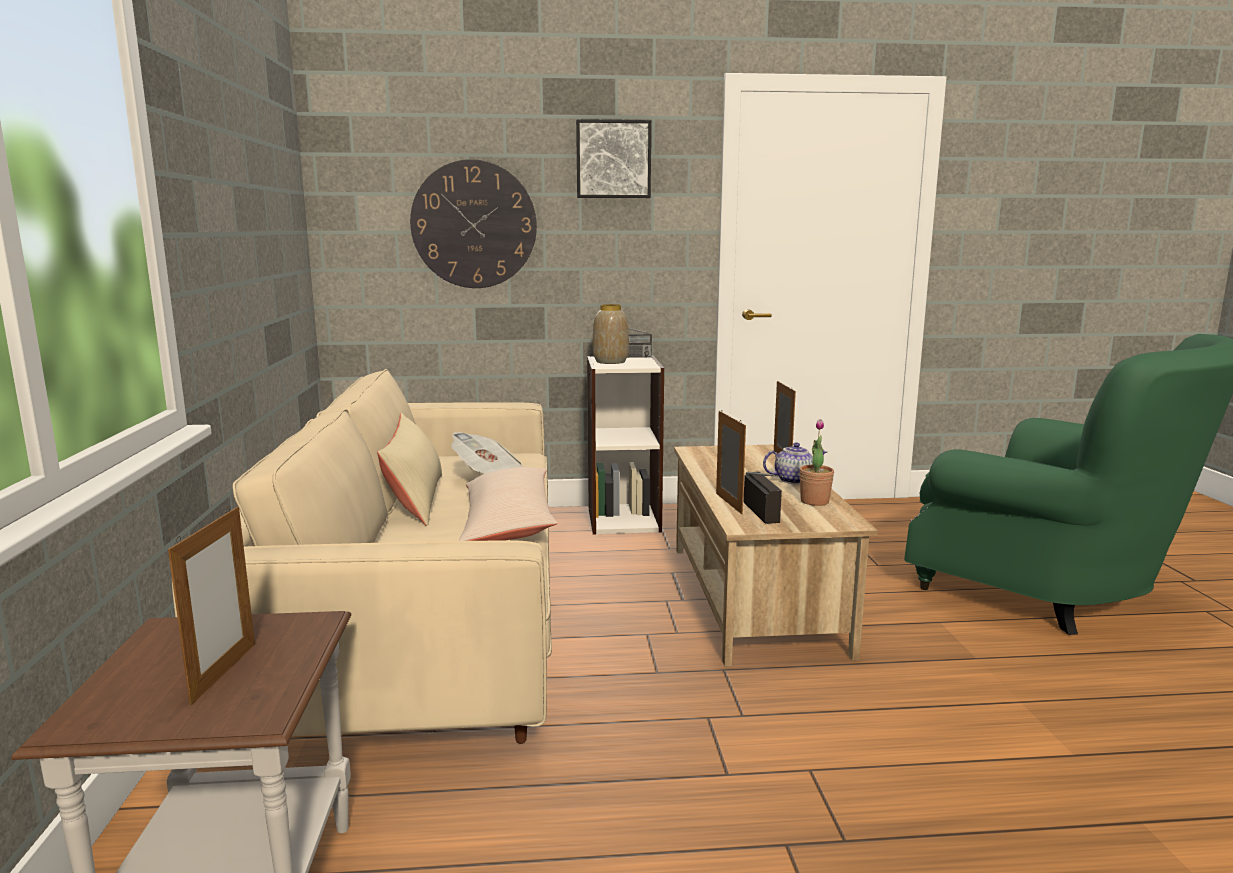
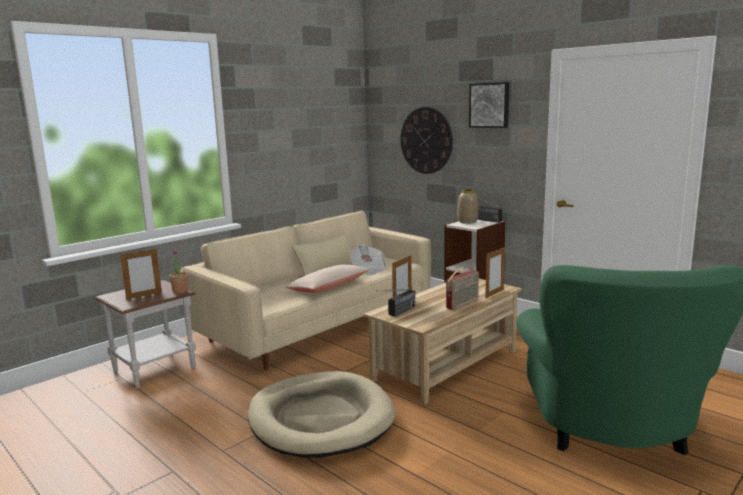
camera: 50 degrees right, 0 degrees up
(794, 480) = (463, 304): teapot -> radio
(808, 764) = (320, 419): none -> beige dog bed
(814, 501) = (438, 314): potted plant -> potted plant (180, 291)

